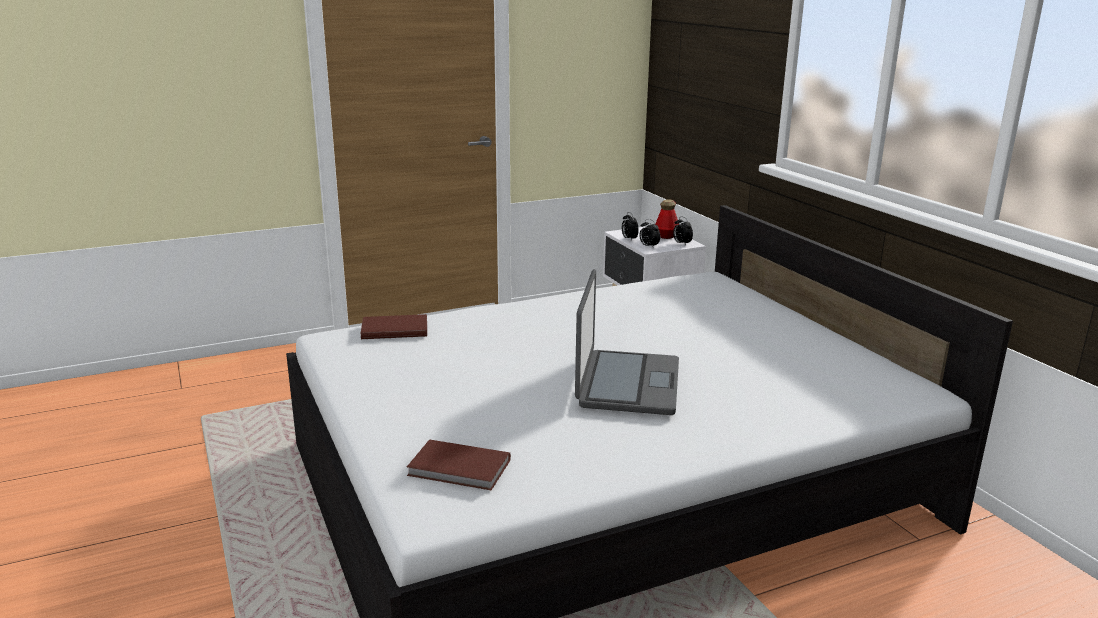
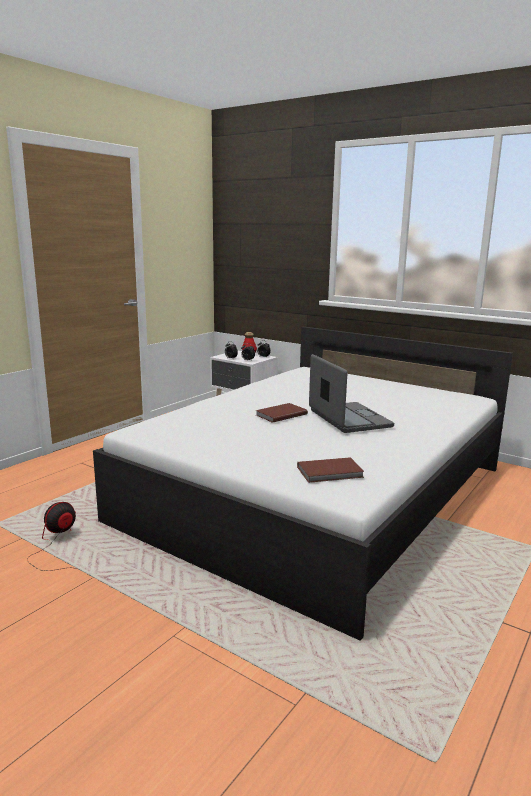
camera: 30 degrees left, 5 degrees down
(227, 464) = (58, 546): none -> fan
(394, 329) = (170, 419): brown book -> brown book (280, 414)

